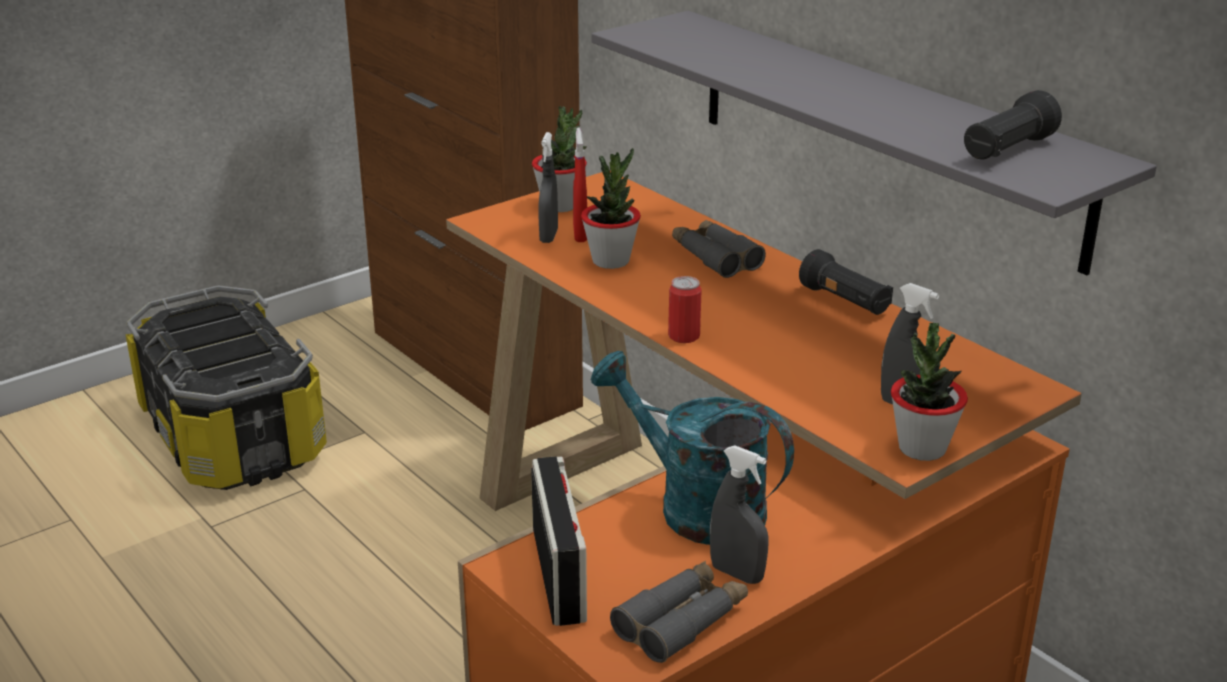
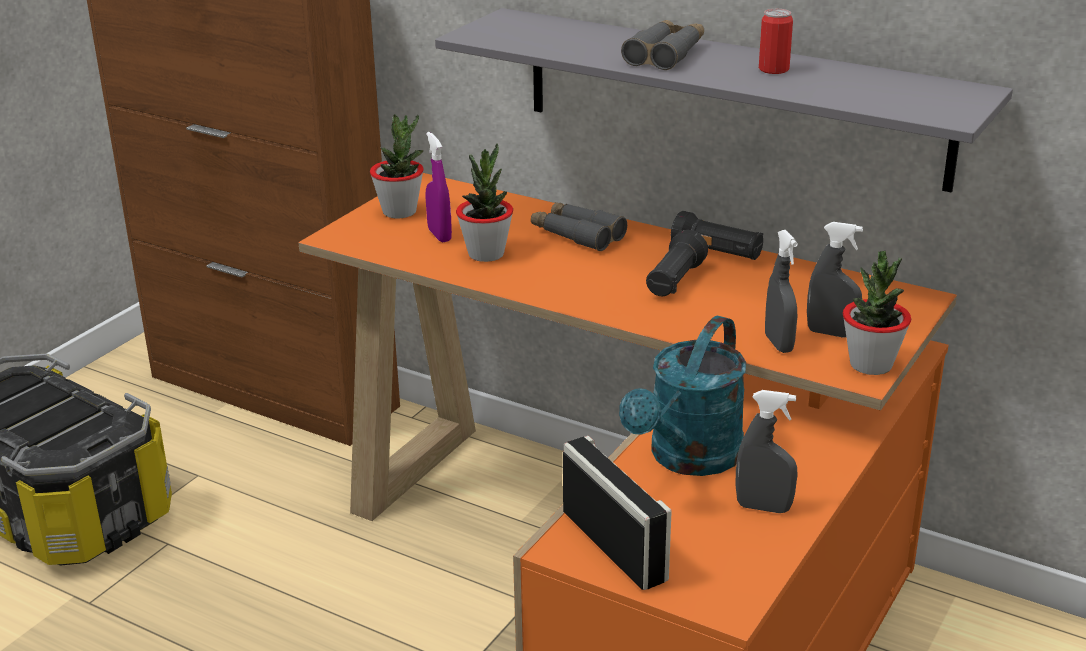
camera: 20 degrees left, 0 degrees up
(548, 236) = (411, 241): grey spray bottle -> grey spray bottle (778, 344)
(580, 235) = (439, 235): red spray bottle -> purple spray bottle
(681, 621) = (747, 559): grey binoculars -> grey binoculars (665, 54)
(684, 336) = (603, 309): can -> can (773, 69)
(695, 507) = (688, 459): turquoise watering can -> turquoise watering can turned 75 degrees counterclockwise
(1006, 150) = (891, 93): black flashlight -> black flashlight (674, 282)

